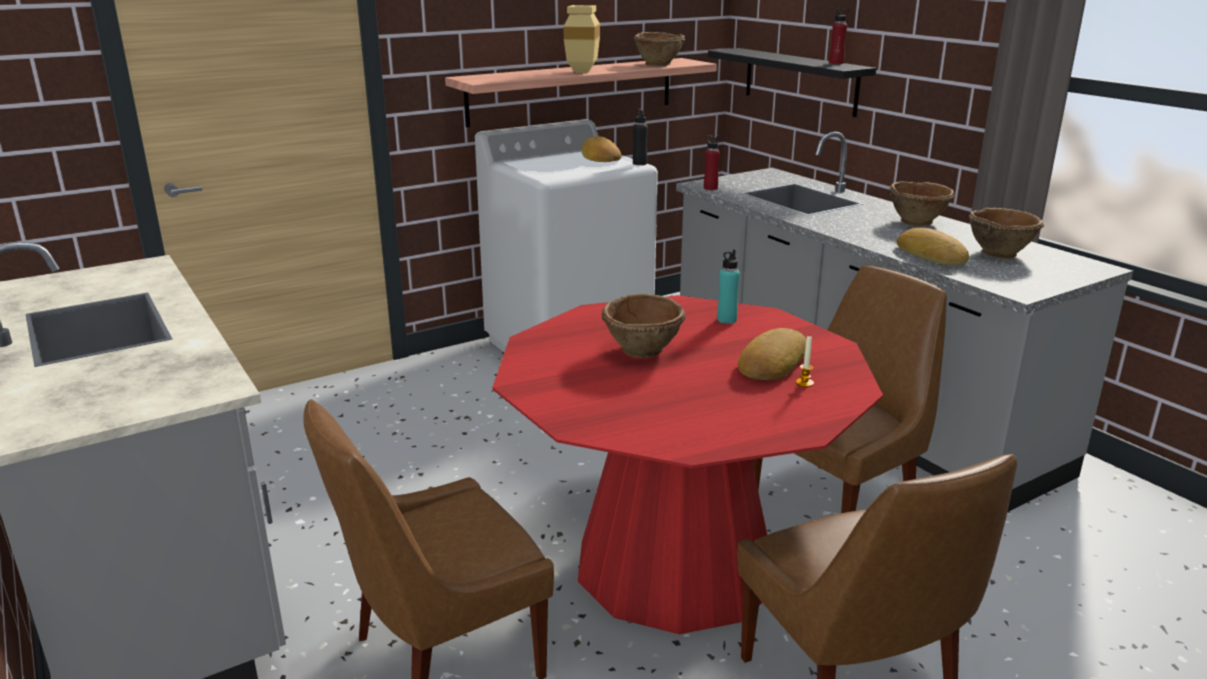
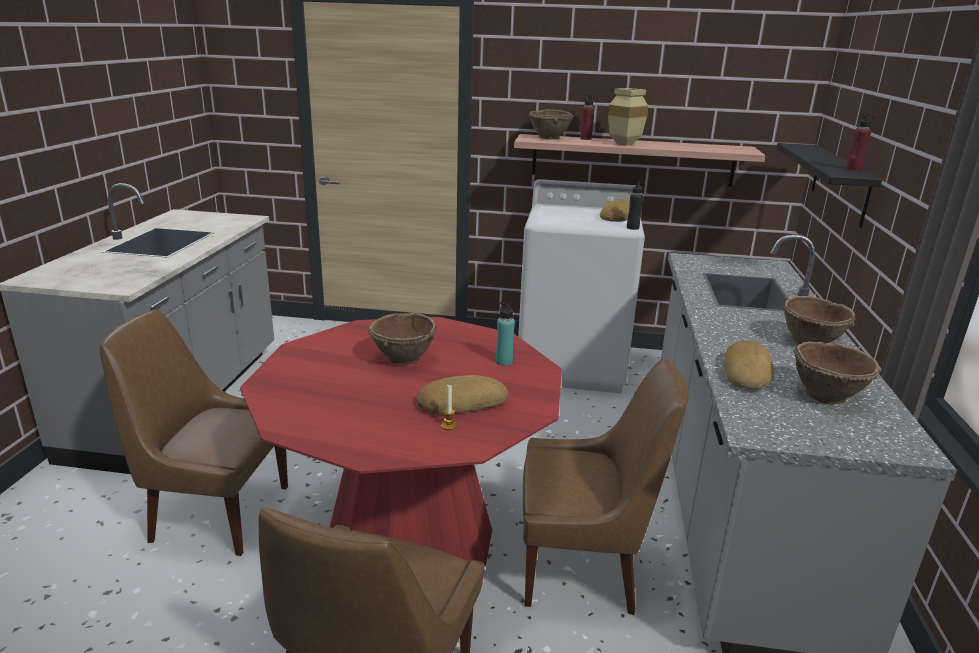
camera: 40 degrees right, 0 degrees up
(659, 64) = (708, 148): brown bowl -> brown bowl (549, 138)
(710, 188) = (686, 263): red bottle -> red bottle (585, 139)

